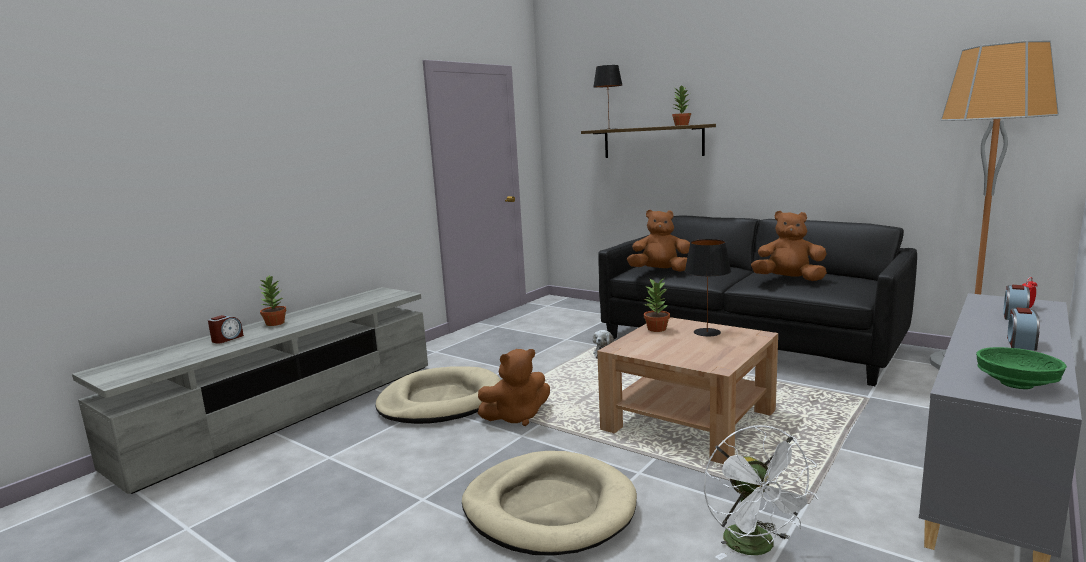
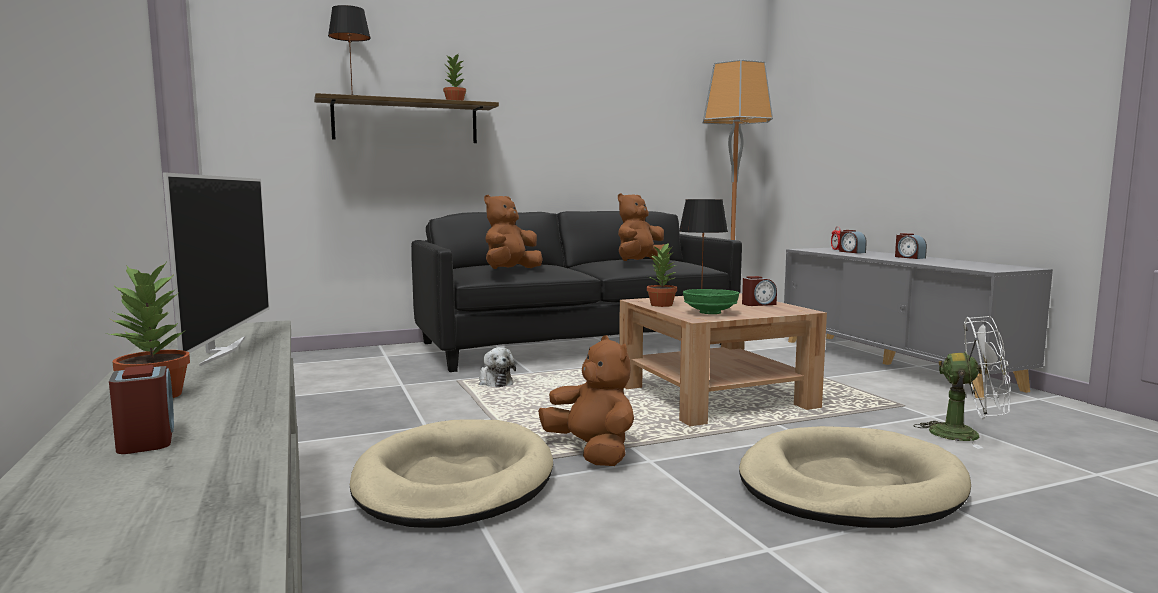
camera: 60 degrees left, 5 degrees down
(347, 307) = (221, 351): none -> television
(516, 417) = (592, 452): brown plush toy -> brown plush toy turned 45 degrees counterclockwise
(722, 350) = (758, 304): none -> alarm clock
(1017, 384) = (988, 265): green bowl -> green bowl (711, 313)

